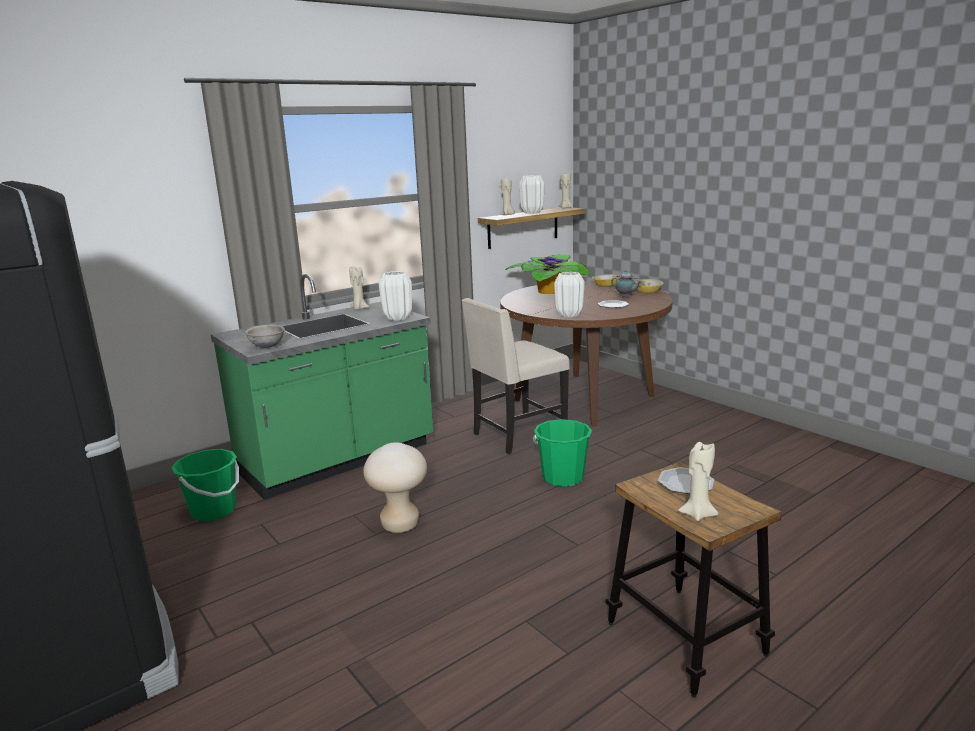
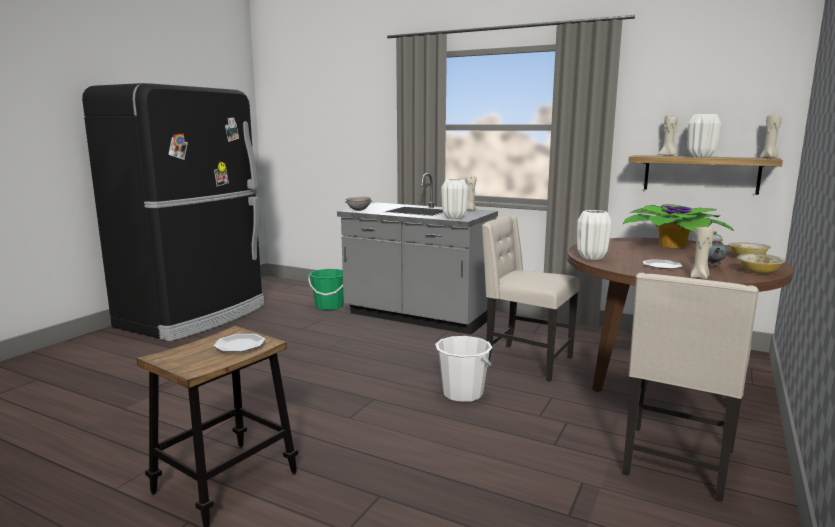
camera: 65 degrees right, 5 degrees down
(338, 460) = (417, 317): green counter -> grey counter
(400, 525) = (342, 352): beige stool -> none
(563, 477) = (462, 393): green bucket -> white bucket
(697, 514) = (184, 352): beige candle -> beige candle (699, 277)
(712, 432) = (676, 463): none -> beige chair

